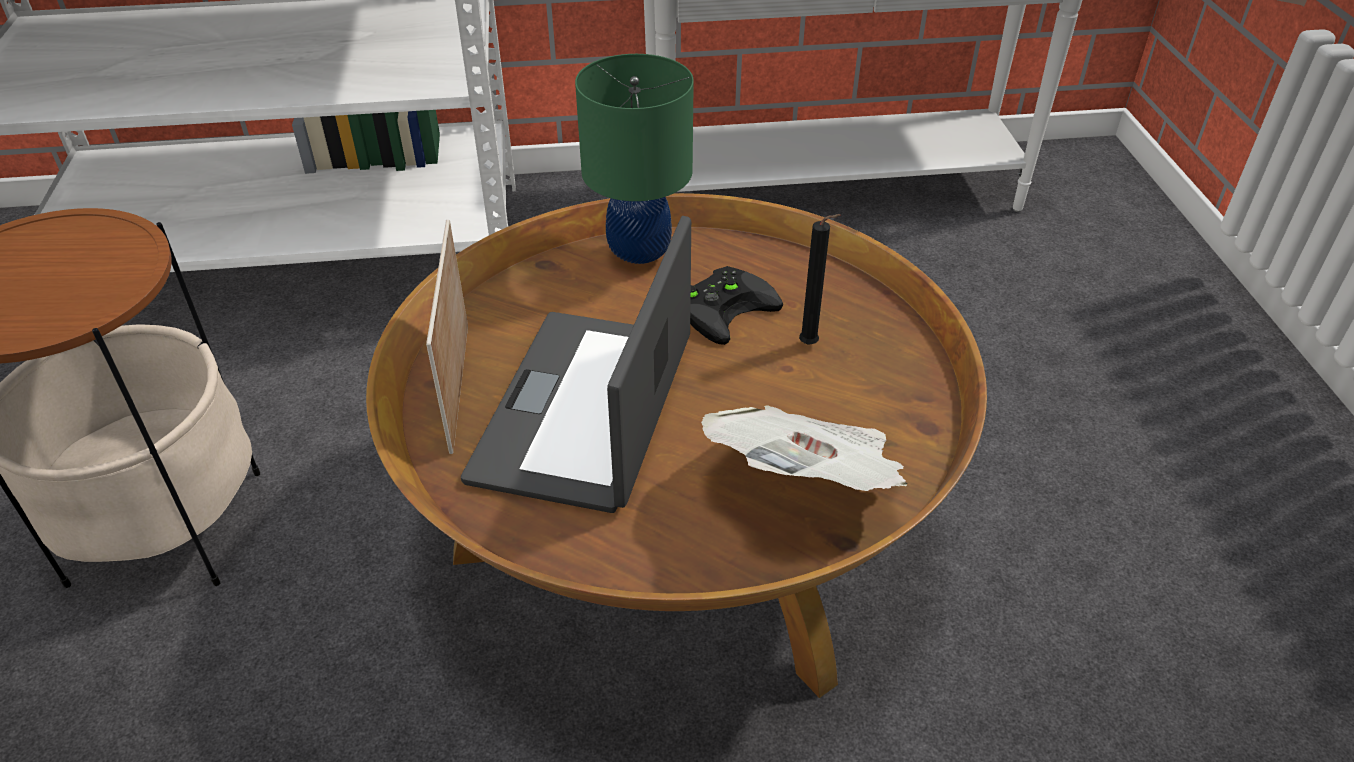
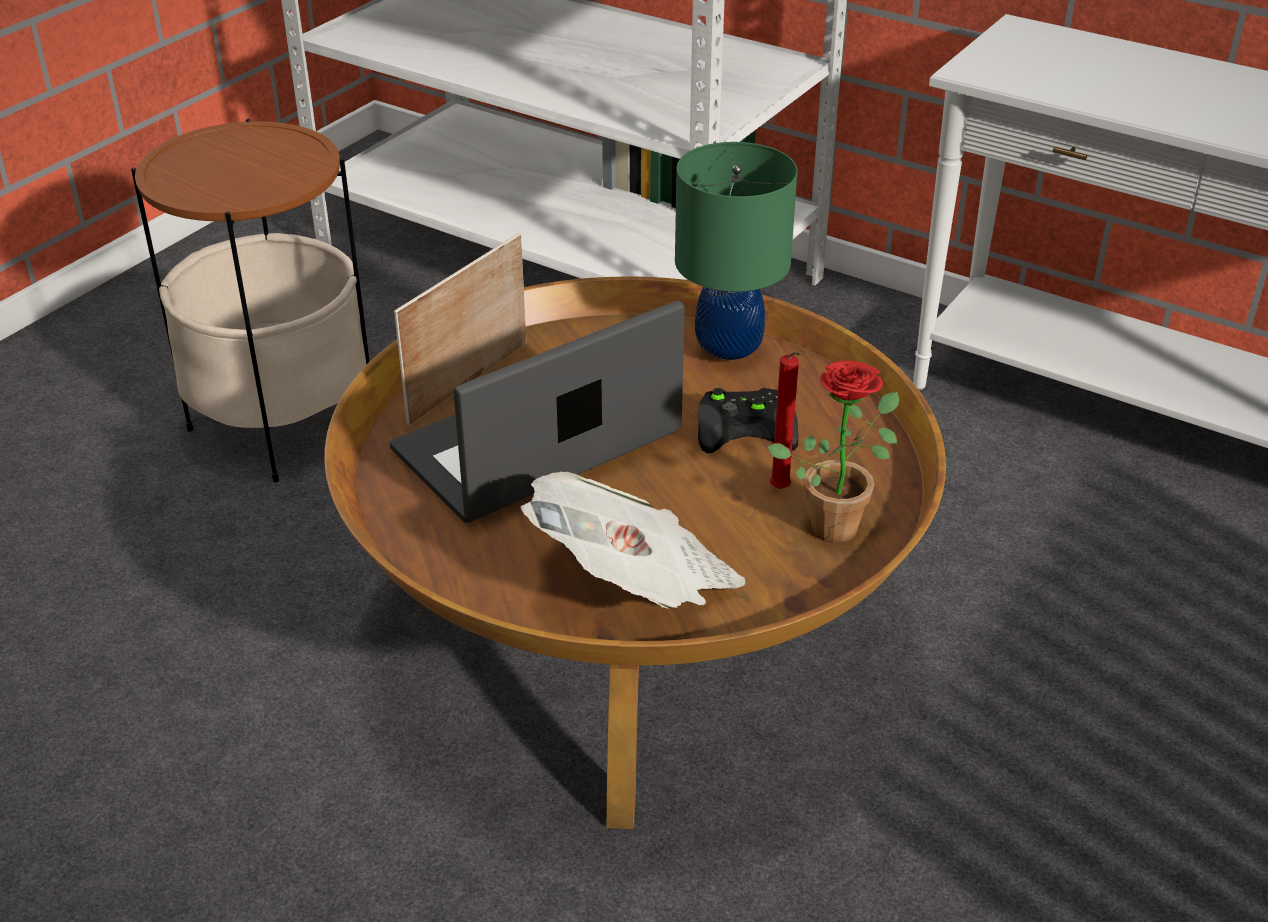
camera: 40 degrees right, 5 degrees down
(811, 345) = (781, 491): black candle -> red candle
(876, 348) = (838, 522): none -> potted plant

